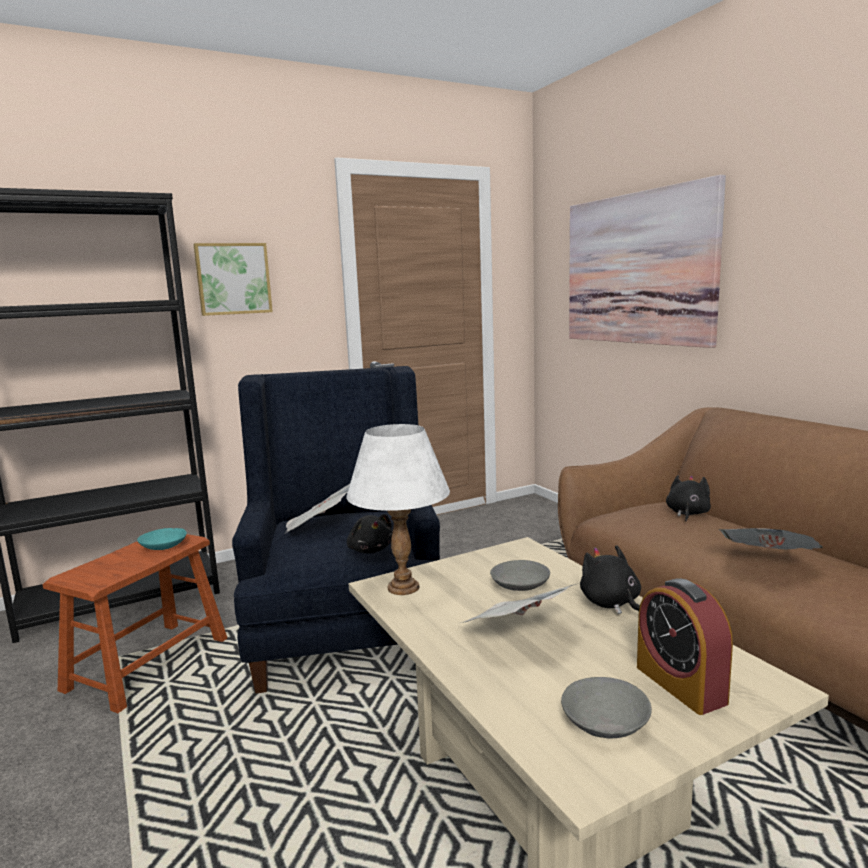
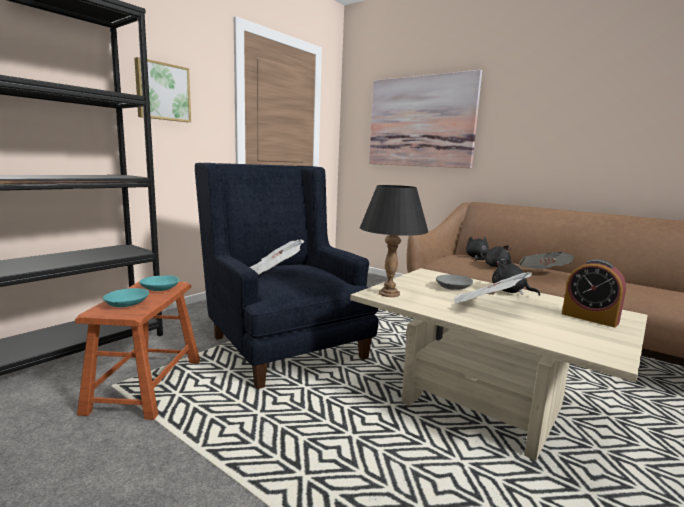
camera: 25 degrees left, 0 degrees up
(104, 568) = (126, 304): none -> turquoise bowl
(370, 550) = (328, 280): black plush toy -> black plush toy (494, 266)
(404, 587) = (389, 293): white table lamp -> black table lamp
(604, 723) = (583, 335): grey bowl -> none

